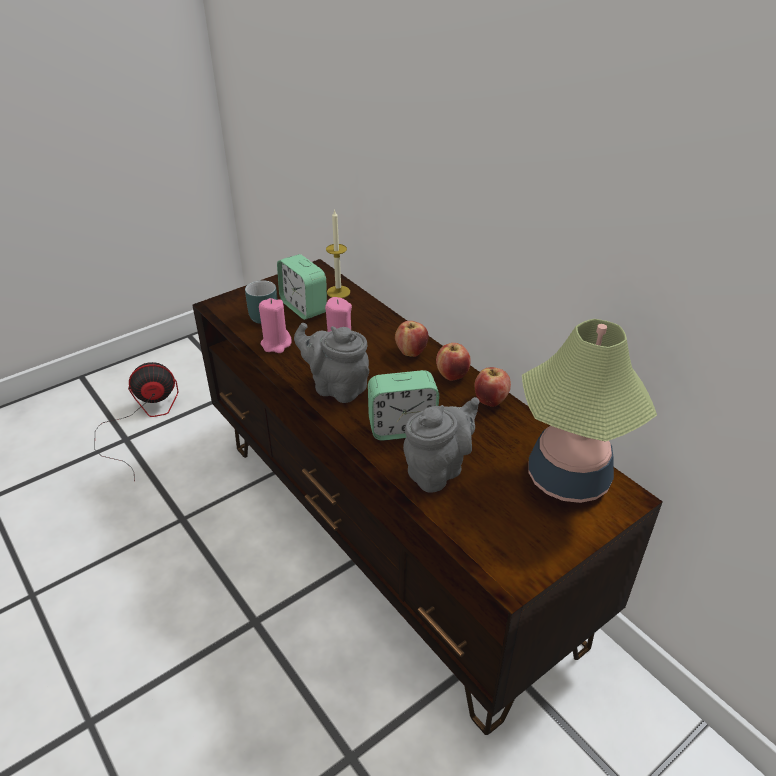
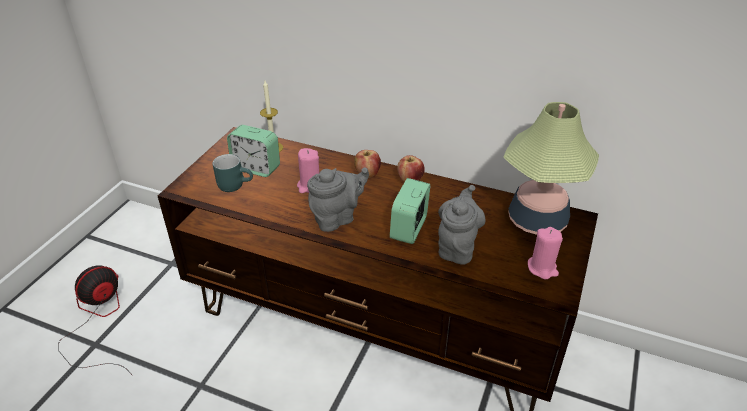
camera: 30 degrees left, 0 degrees up
(276, 344) = (260, 203): pink candle -> pink candle (542, 268)
(336, 387) = (337, 218): grey teapot -> grey teapot turned 150 degrees clockwise
(402, 428) = (409, 229): alarm clock -> alarm clock turned 150 degrees clockwise
(490, 401) = (449, 189): apple -> none

